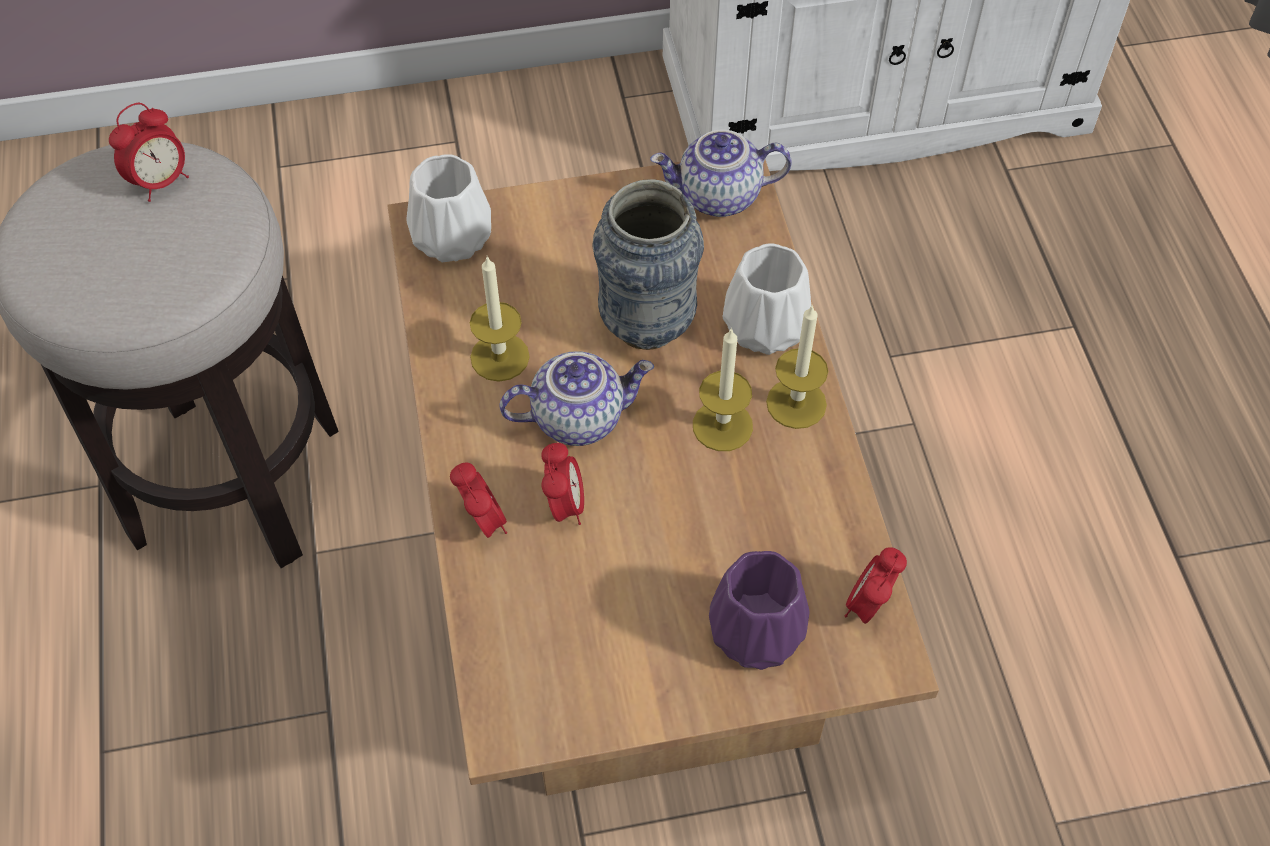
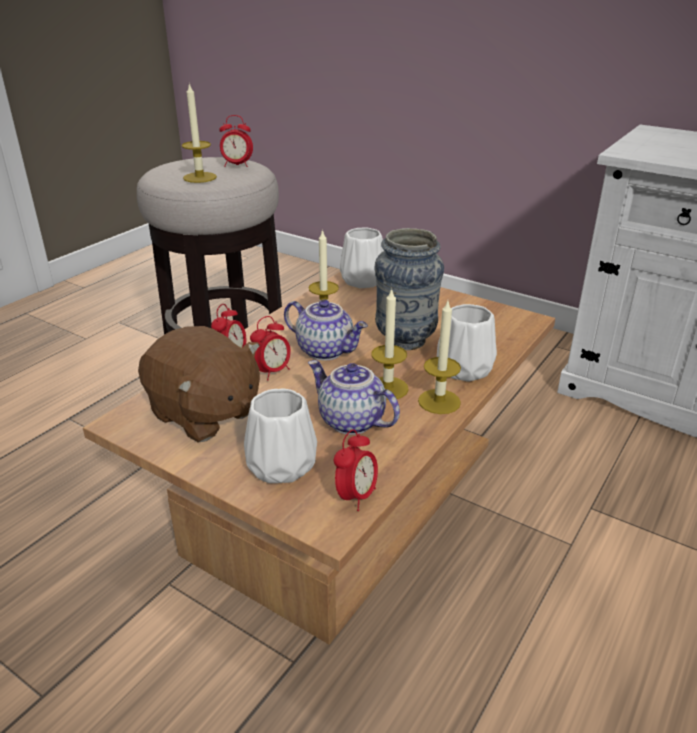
camera: 45 degrees right, 25 degrees down
(159, 261) = (200, 177): none -> candle
(580, 635) = (204, 414): none -> brown plush toy
(718, 197) = (506, 321): teapot -> teapot (350, 421)
(758, 633) = (282, 467): purple vase -> white vase
(868, 605) = (356, 496): alarm clock -> alarm clock turned 135 degrees clockwise

